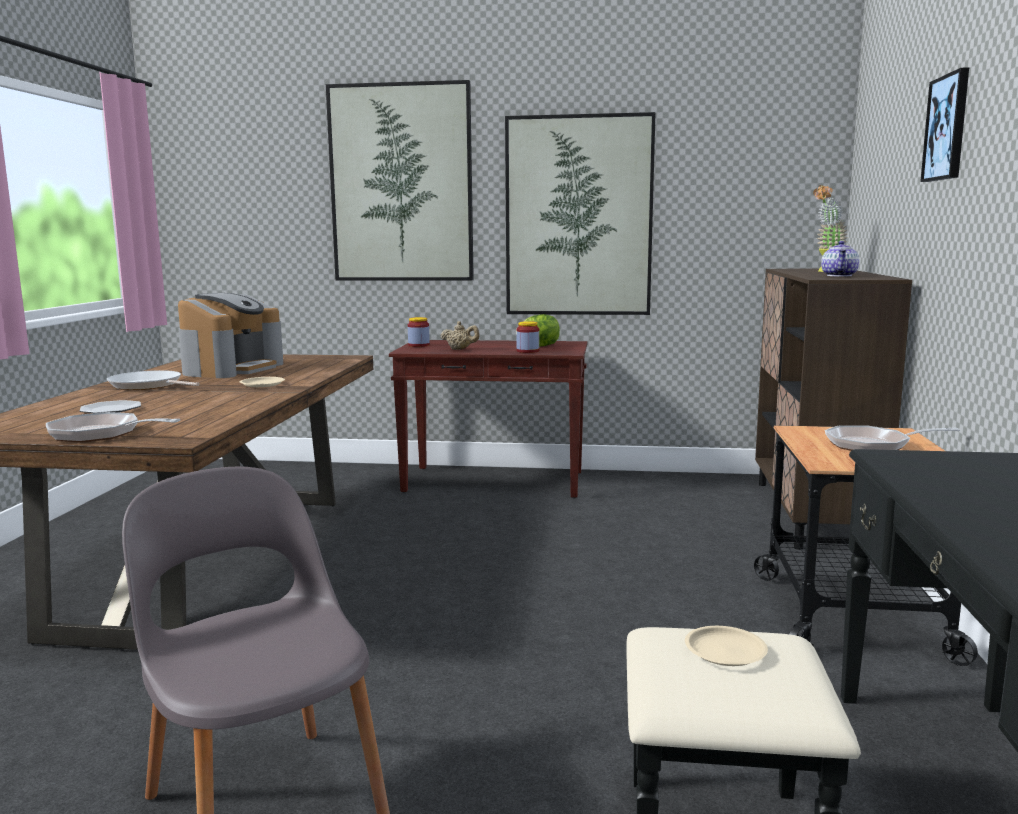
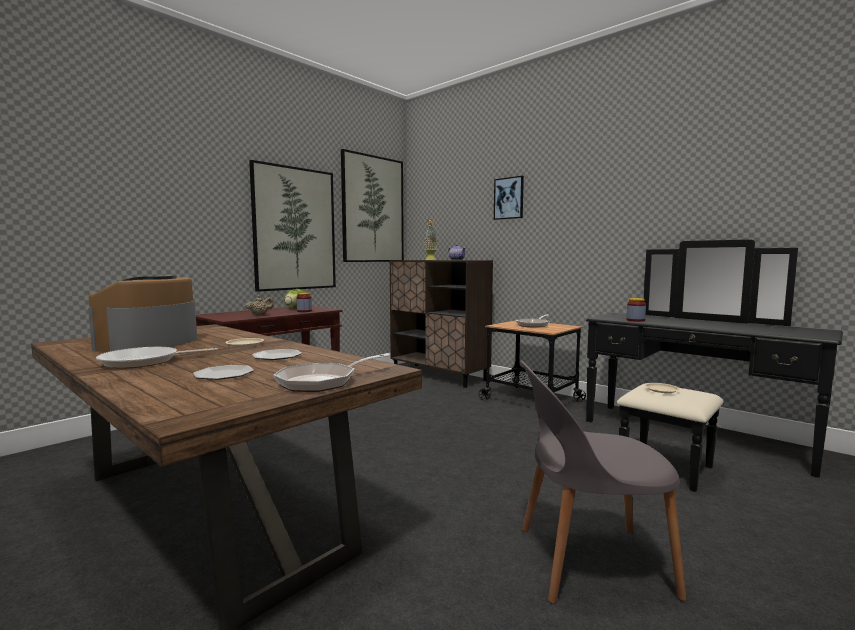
camera: 55 degrees left, 5 degrees down
(209, 403) = (276, 356): none -> plate
(232, 368) = (150, 343): coffee machine -> coffee machine turned 135 degrees counterclockwise
(401, 184) = (173, 196): picture -> picture (373, 209)
(418, 345) = (217, 316): jar -> jar (635, 320)

